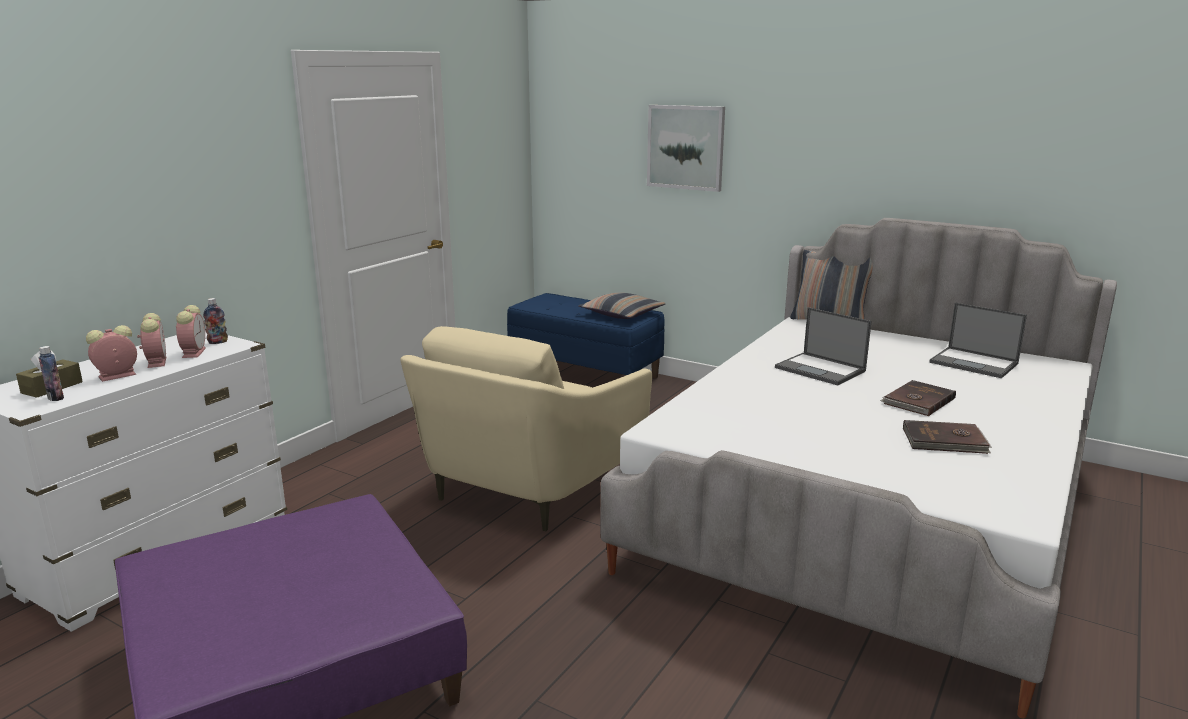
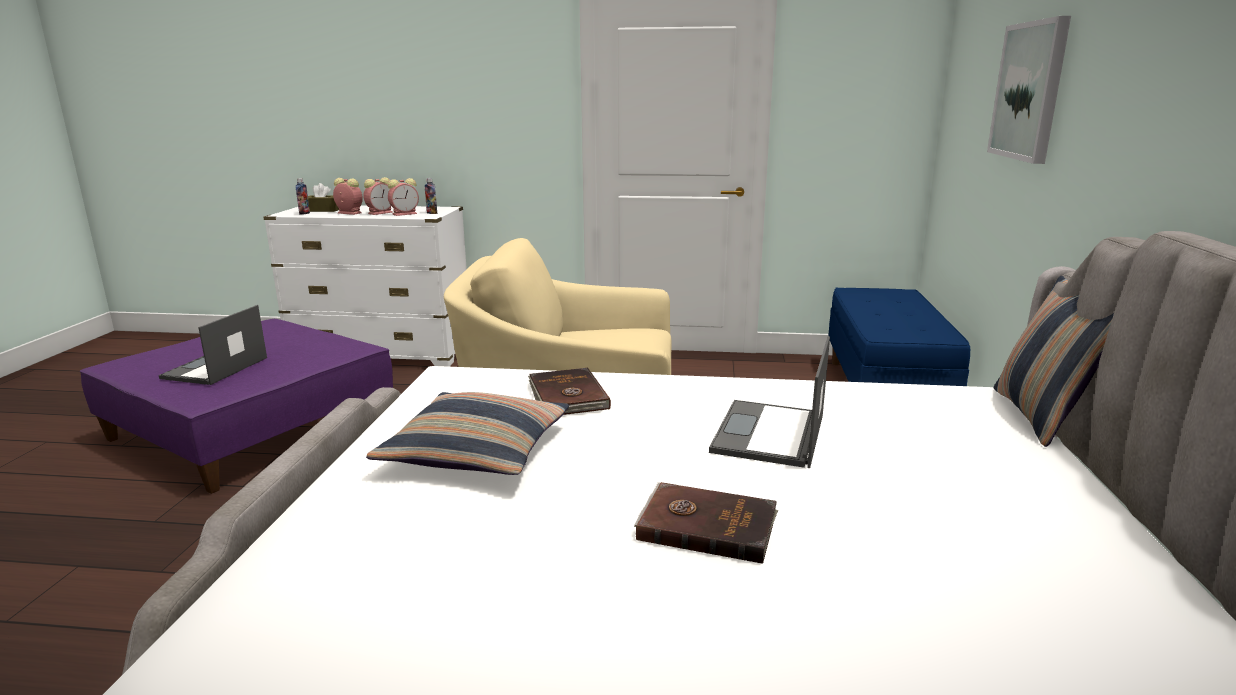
camera: 65 degrees right, 0 degrees up
(622, 314) = (913, 328): pillow -> pillow (476, 451)
(945, 441) = (523, 563): brown book -> brown book (566, 396)
(975, 363) = (1040, 582): laptop -> laptop (215, 368)

